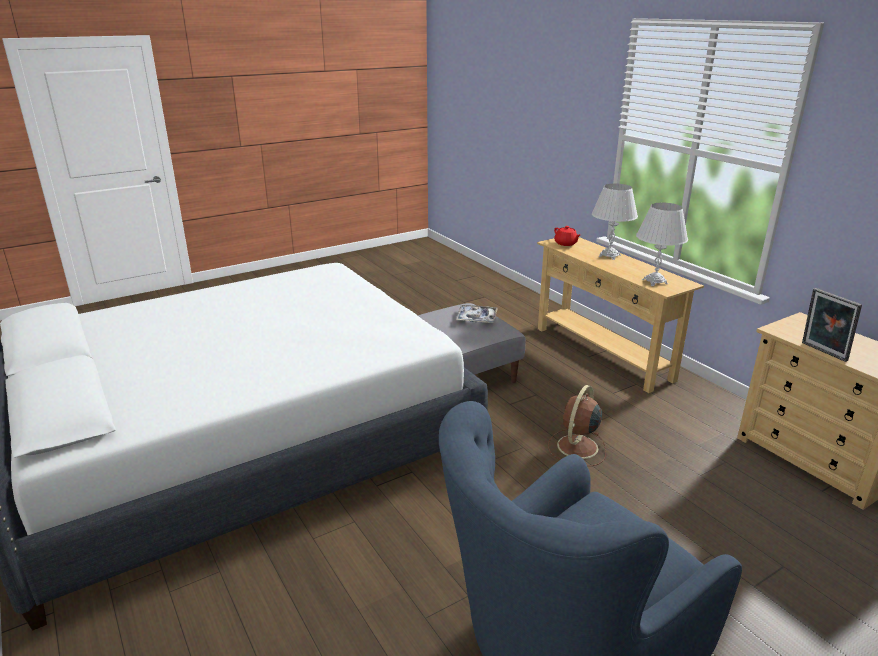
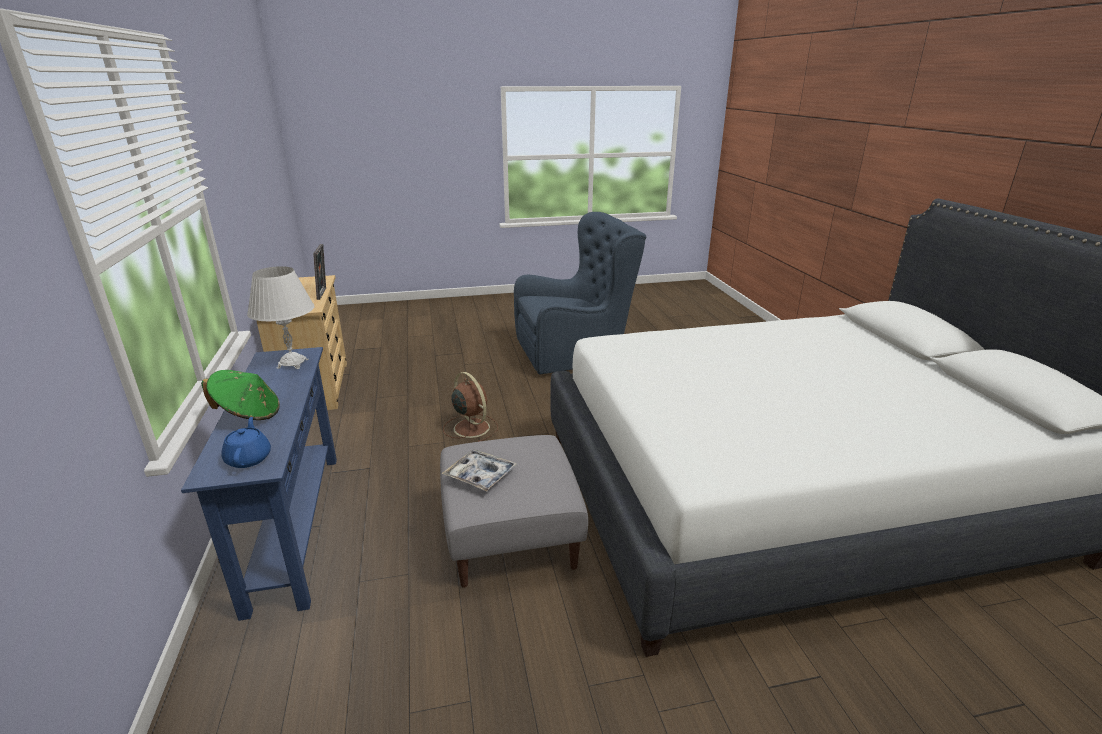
camera: 160 degrees left, 0 degrees up
(566, 243) = (249, 458): red teapot -> blue teapot
(576, 448) = (470, 427): brown fan -> brown fan turned 90 degrees counterclockwise
(602, 353) = (294, 526): beige console table -> blue console table
(609, 256) = (248, 414): white table lamp -> green hat

